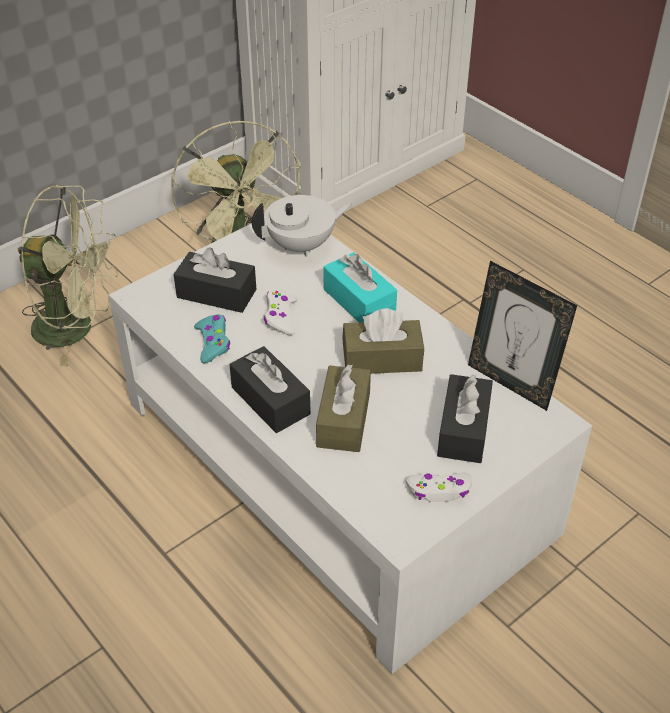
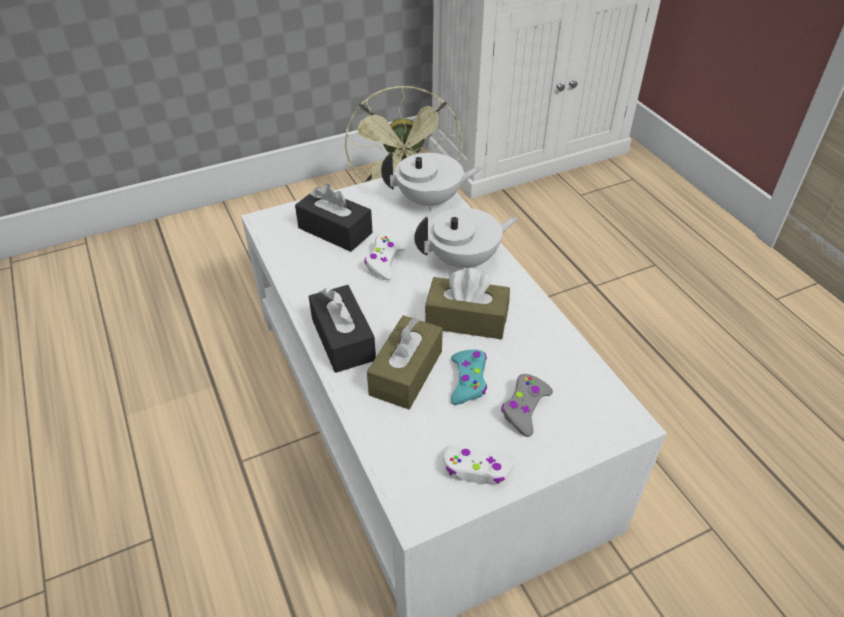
camera: 15 degrees right, 0 degrees up
(76, 327) = (246, 246): green fan -> none
(213, 343) = (313, 274): turquoise game controller -> turquoise game controller (468, 381)
(359, 301) = (464, 260): turquoise tissue box -> white teapot
(463, 429) = (525, 408): black tissue box -> grey game controller
(511, 383) = (590, 369): picture frame -> none

